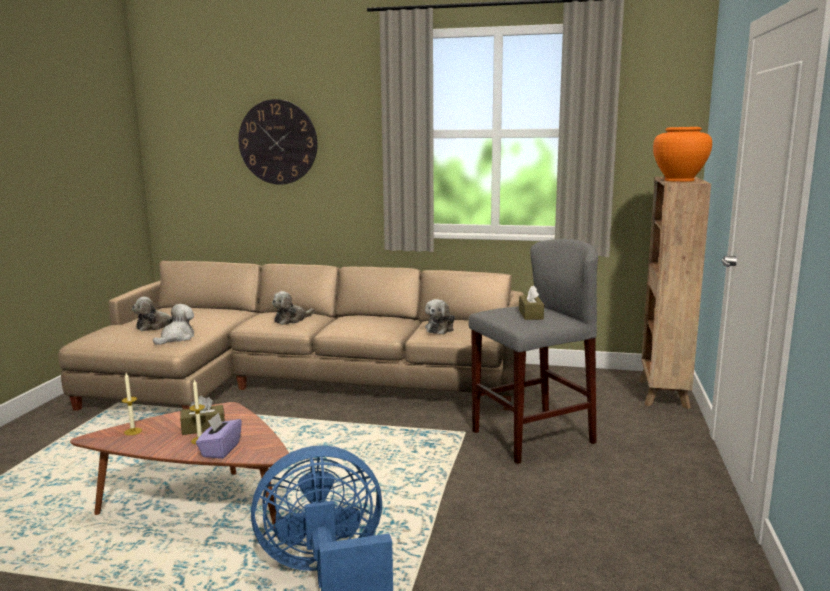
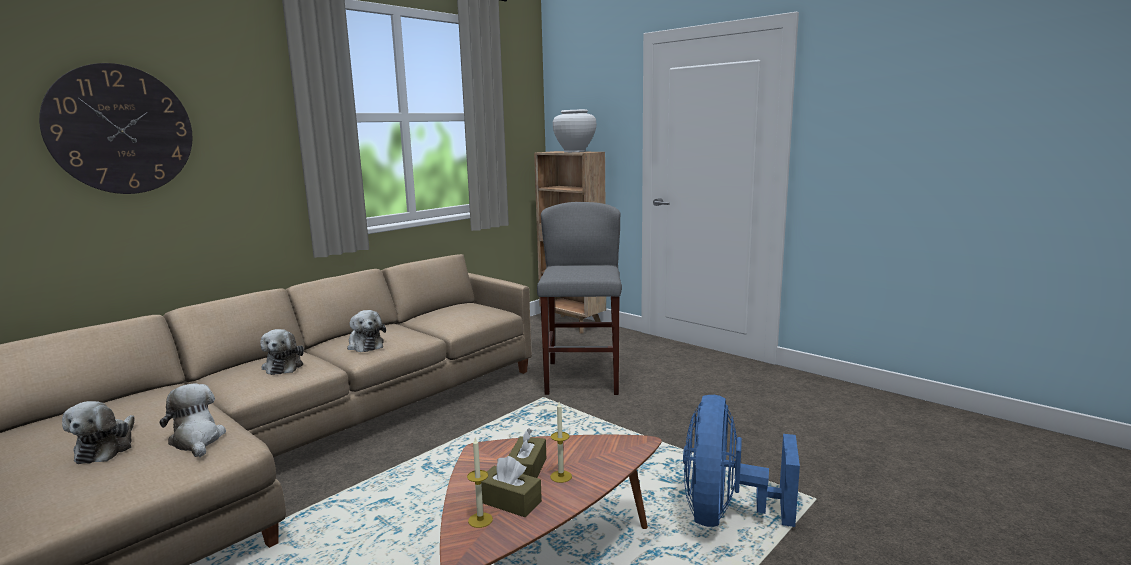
camera: 60 degrees left, 0 degrees up
(220, 450) = (600, 467): purple tissue box -> none
(440, 329) = (453, 318): plush toy -> plush toy (365, 345)
(530, 314) = (586, 268): brown tissue box -> brown tissue box (509, 501)
(679, 180) = (574, 152): orange vase -> white vase

